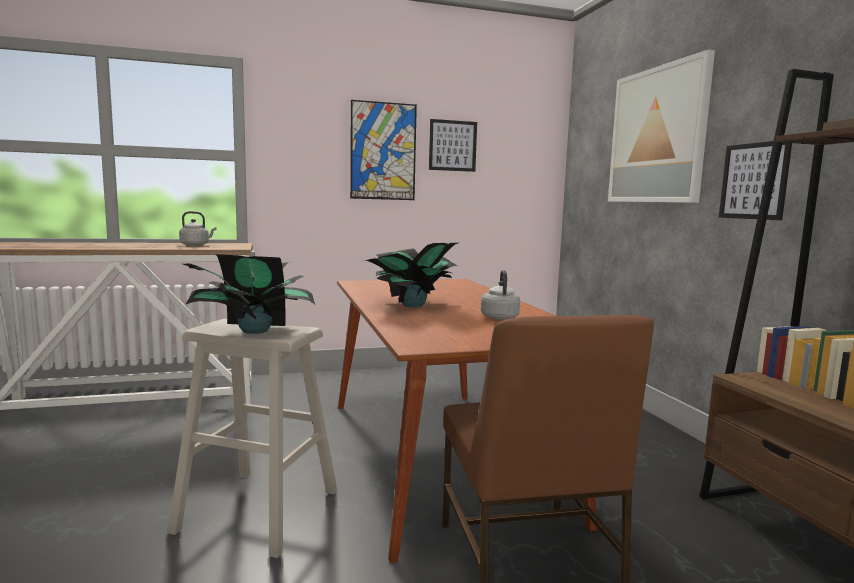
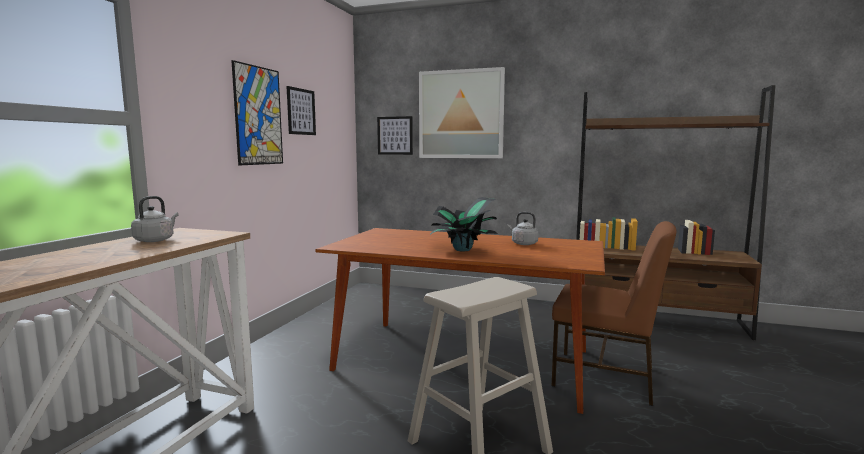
camera: 55 degrees left, 0 degrees up
(253, 331) = (489, 291): potted plant -> none
(754, 181) = (542, 146): picture -> picture (395, 135)

